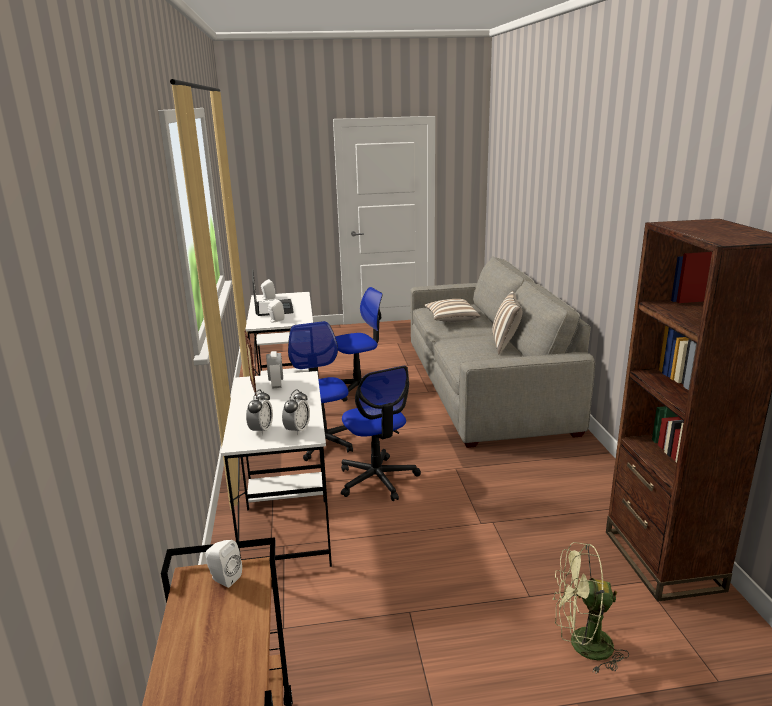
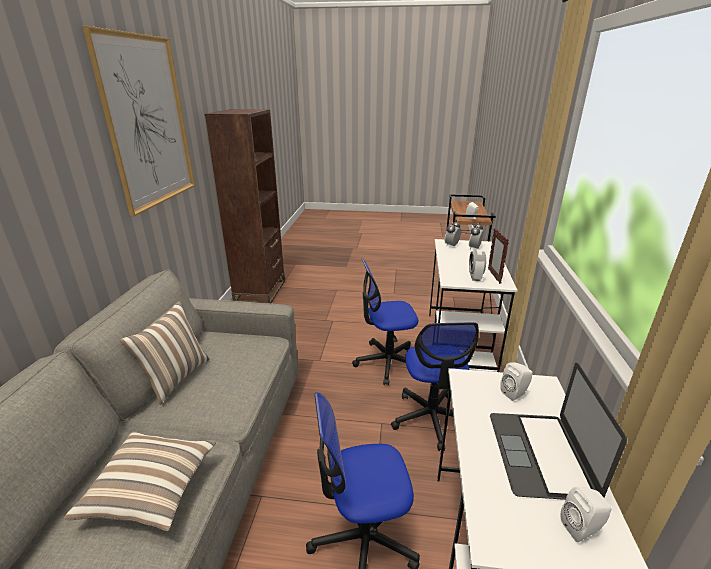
camera: 165 degrees left, 5 degrees up
(377, 479) = (387, 362): office chair -> office chair turned 90 degrees counterclockwise
(582, 645) = (330, 276): green fan -> none
(649, 197) = (148, 122): none -> picture

